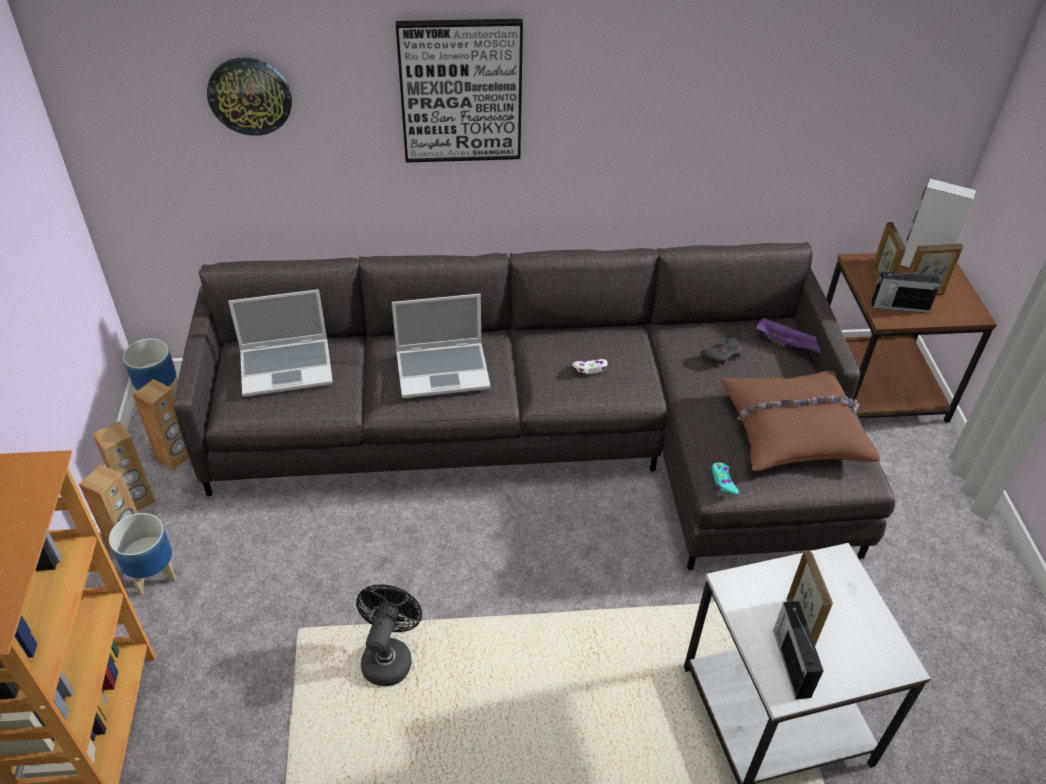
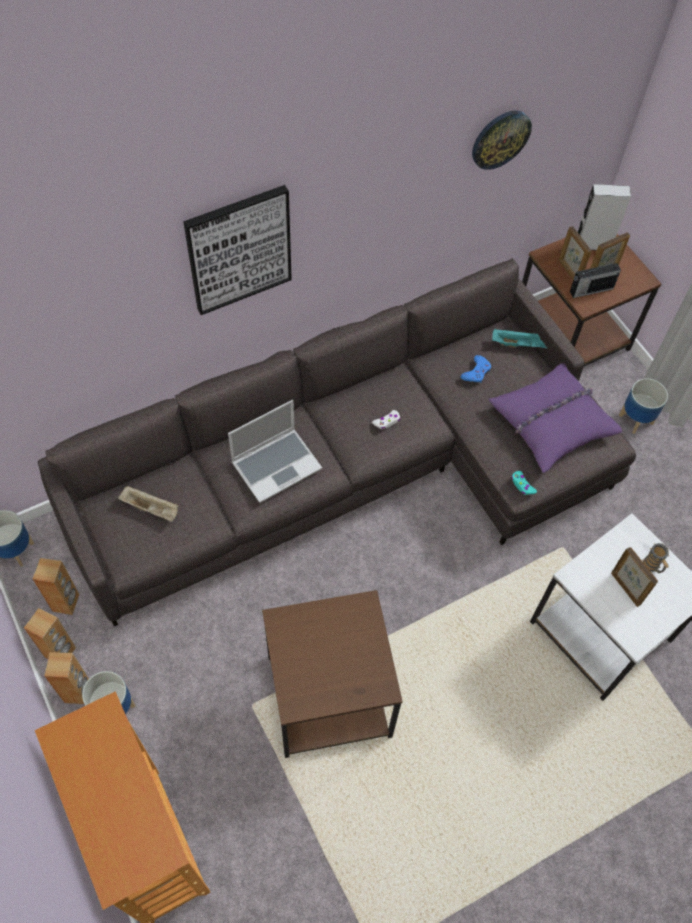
camera: 25 degrees left, 15 degrees up
(250, 96) = (65, 314): wall clock -> wall clock (500, 139)
(287, 367) = (151, 508): laptop -> beige tray
(389, 656) = (328, 698): black fan -> brown side table
(722, 354) = (476, 372): grey game controller -> blue game controller
(789, 344) = (518, 344): purple tray -> turquoise tray
(791, 661) = (631, 618): radio -> none
(793, 429) = (552, 422): brown pillow -> purple pillow
(849, 612) = (652, 567): none -> mug
(928, 495) = (636, 419): none -> planter

